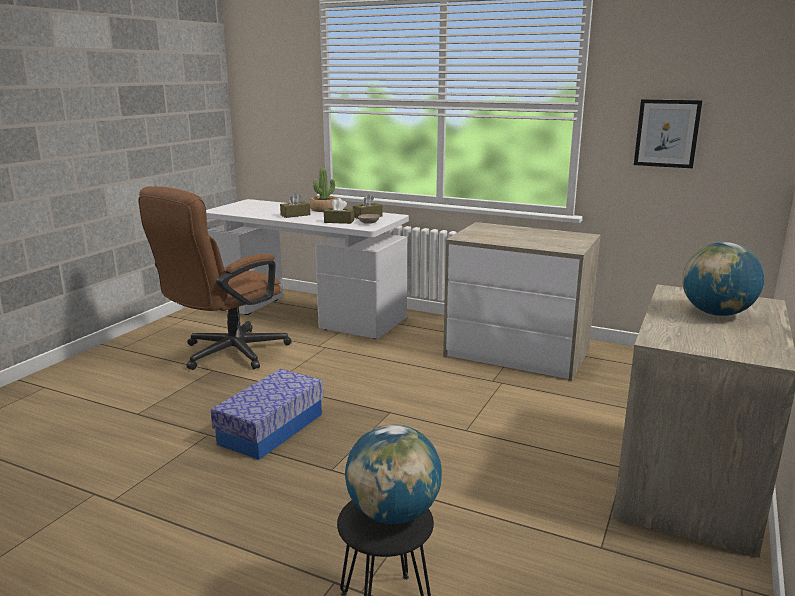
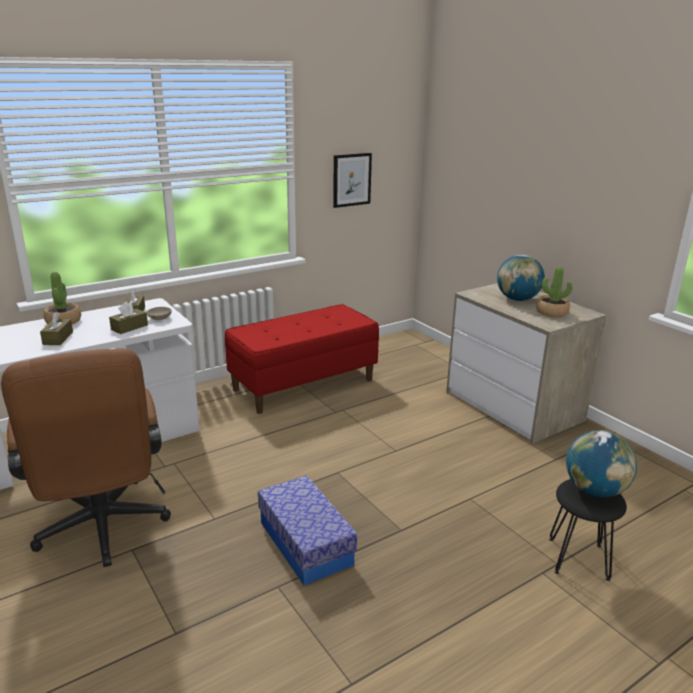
camera: 60 degrees left, 5 degrees up
(518, 352) = (303, 384): dresser -> red bench
(713, 337) = (551, 312): none -> potted plant

